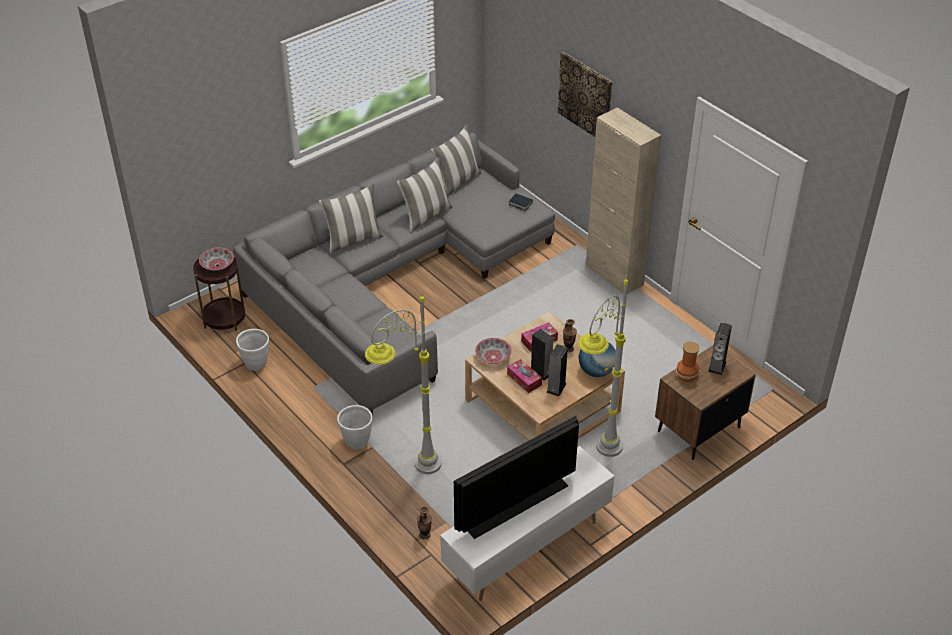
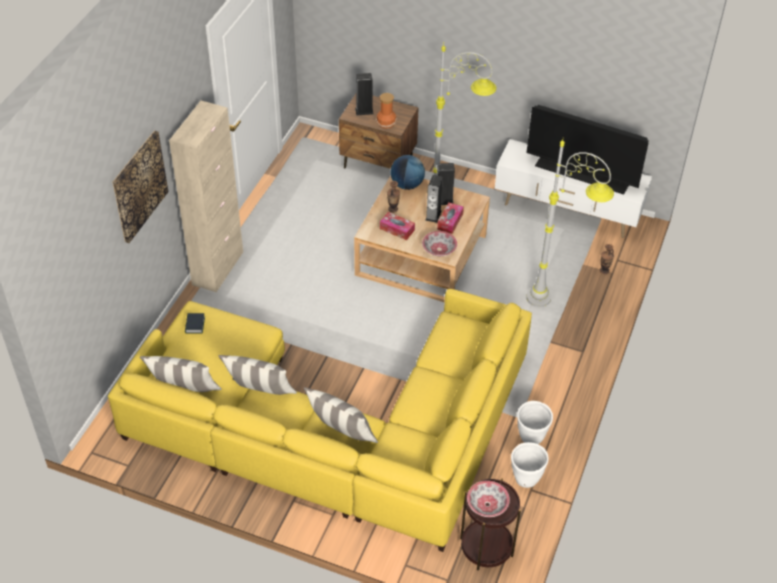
camera: 120 degrees left, 5 degrees up
(356, 442) = (554, 354): white planter -> white planter (531, 438)
(394, 281) = (332, 429): grey sofa -> yellow sofa

